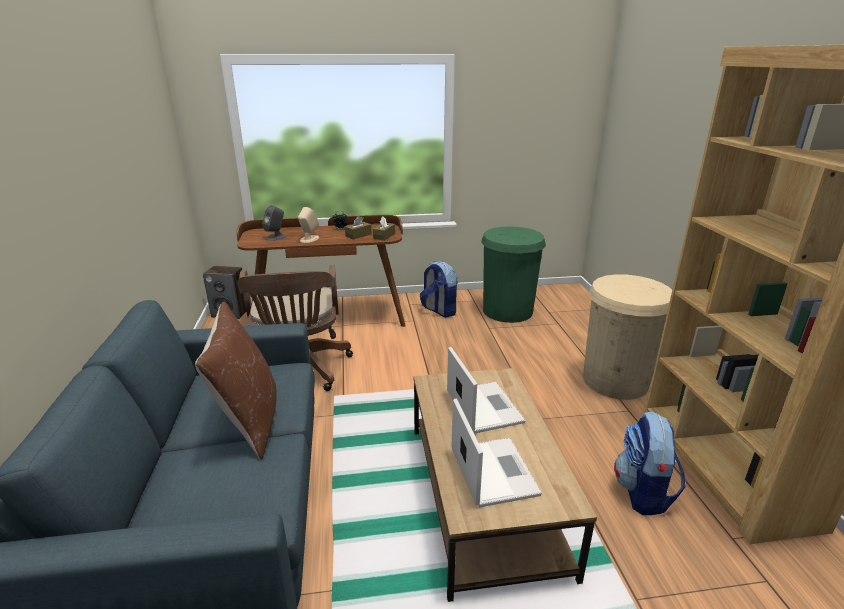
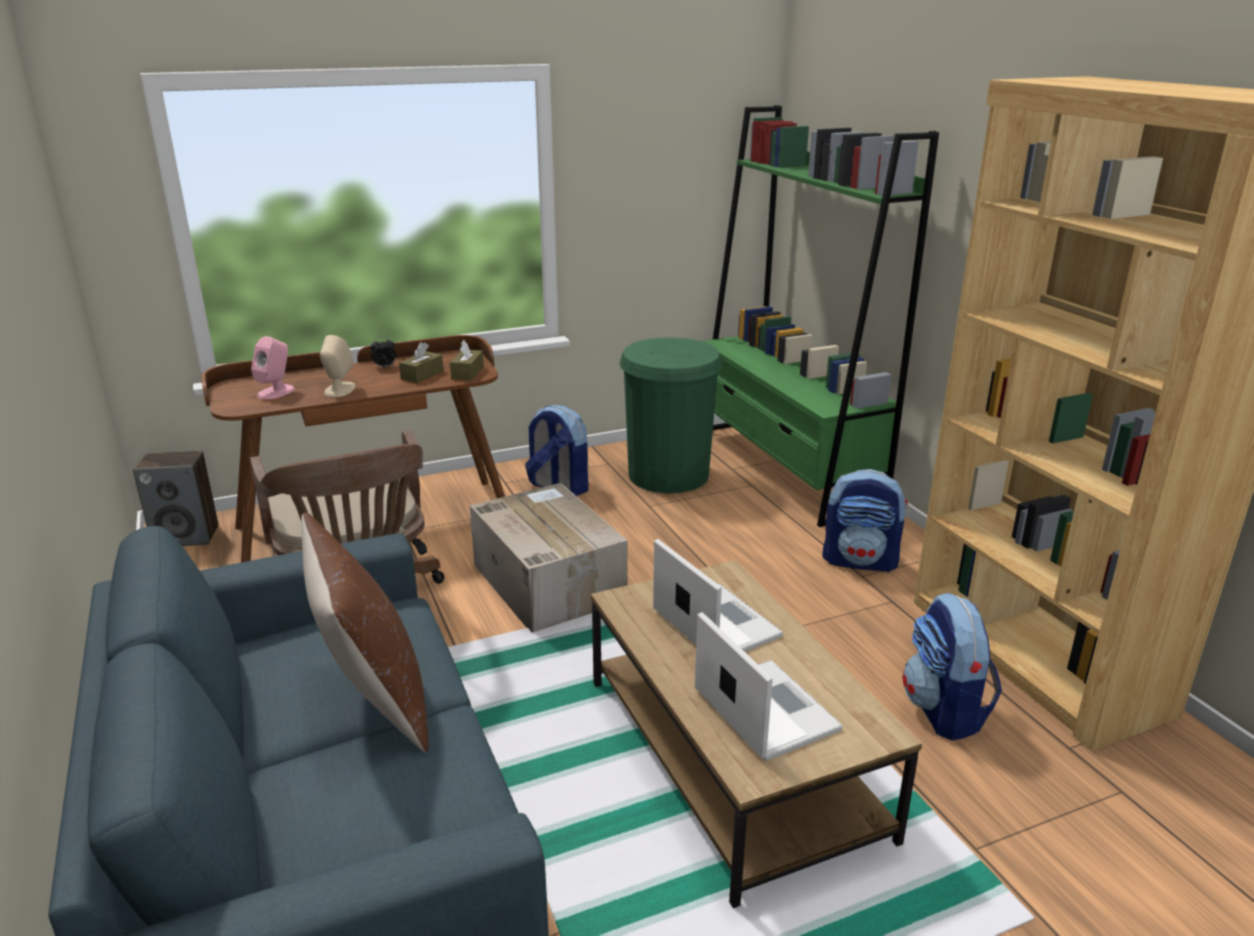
camera: 15 degrees left, 0 degrees up
(276, 237) = (276, 392): grey speaker -> pink speaker
(410, 365) = (547, 582): none -> cardboard box
(584, 315) = (786, 468): none -> green bookcase
(615, 381) = (860, 561): beige trash can -> backpack

